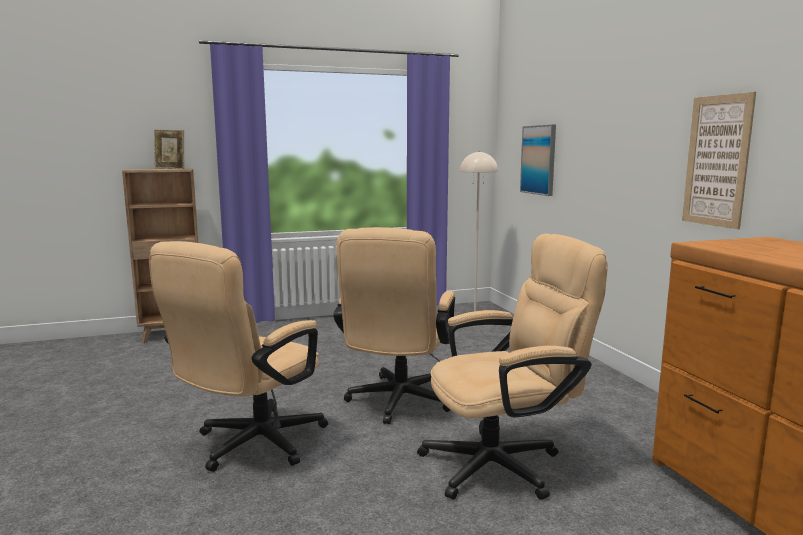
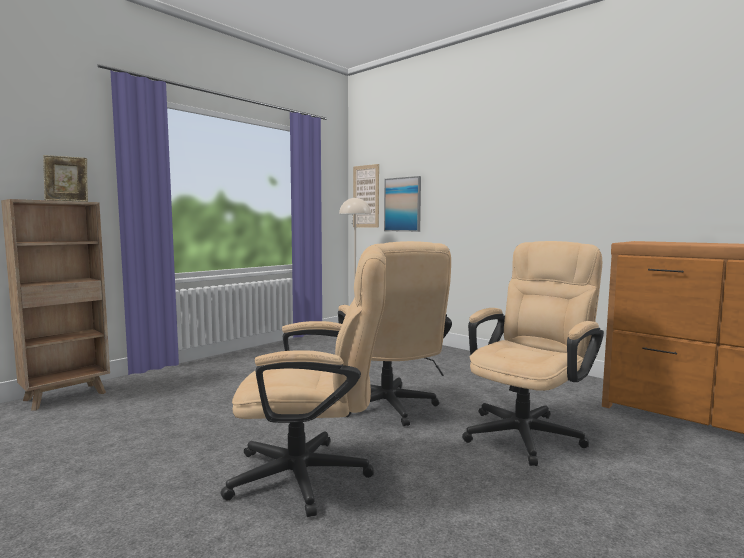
camera: 30 degrees left, 5 degrees down
(251, 446) = (313, 476): beige office chair -> beige office chair turned 90 degrees counterclockwise
(717, 161) = (583, 195): picture -> picture (366, 196)

